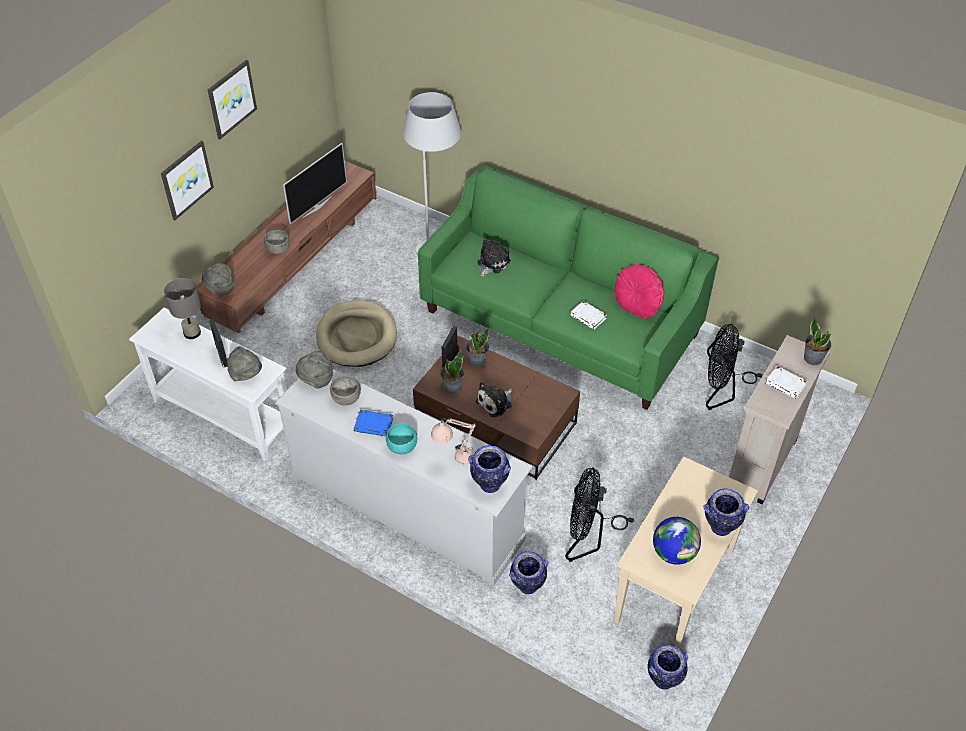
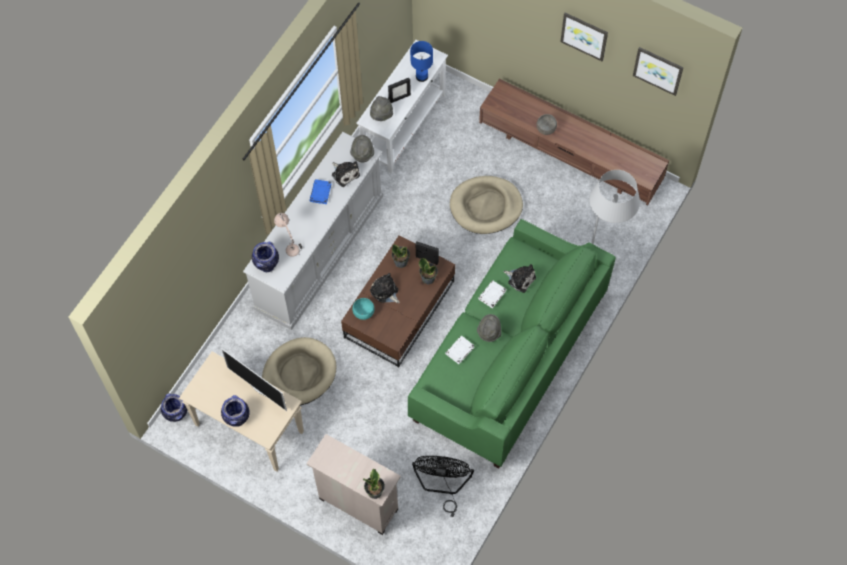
camera: 90 degrees right, 15 degrees up
(186, 179) = (525, 31): picture -> picture (658, 70)
(192, 333) = (421, 76): grey table lamp -> blue table lamp
(220, 288) = (499, 96): grey hat -> grey hat (489, 332)
(316, 206) = (601, 151): television -> television (260, 389)
(346, 399) = (345, 174): grey bowl -> plush toy
(402, 447) = (300, 211): turquoise bowl -> turquoise bowl (363, 313)
(527, 587) = (252, 331): vase -> none
(590, 529) = (299, 373): black fan -> beige dog bed
(636, 308) = (472, 389): pink pillow -> none
(674, 553) = (218, 387): globe -> none
(785, 384) = (347, 466): white book -> white book (492, 295)

